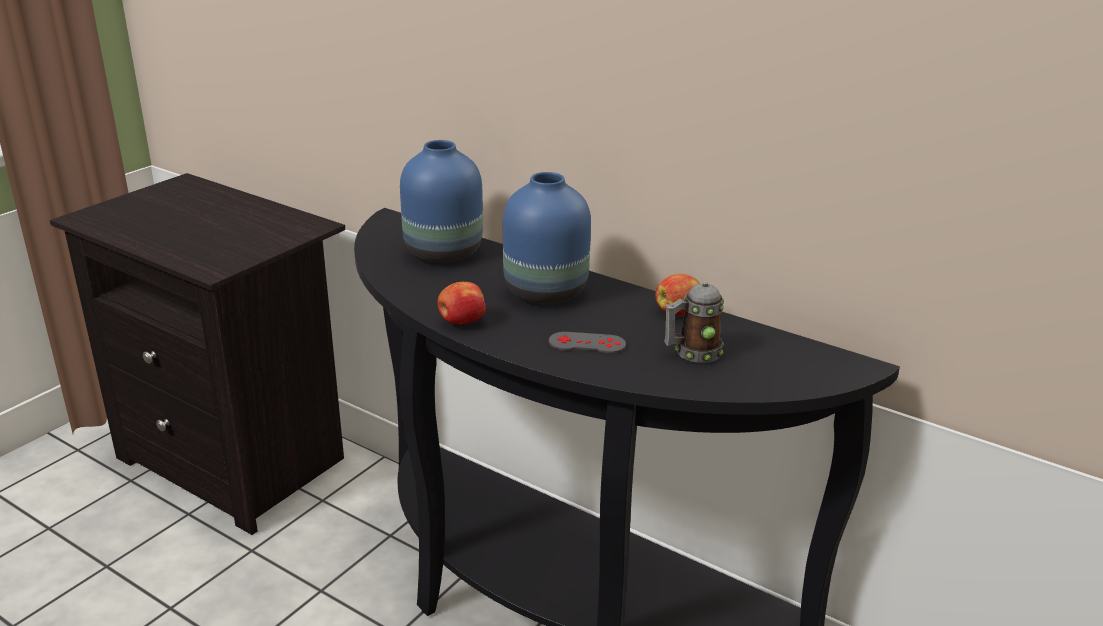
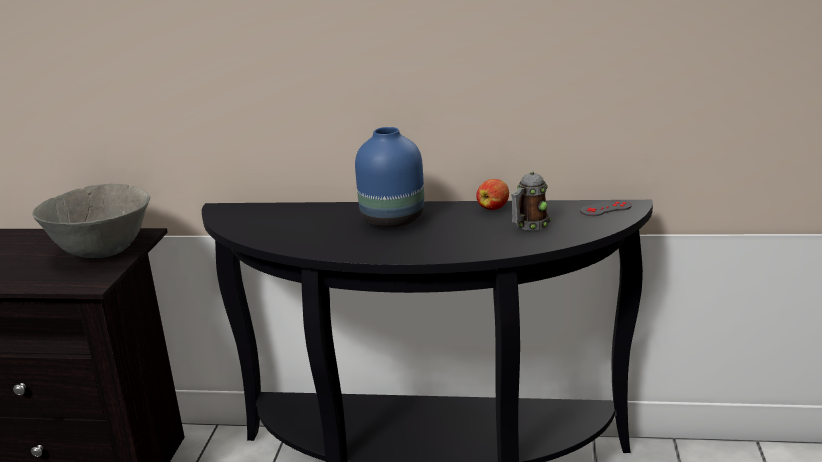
camera: 25 degrees left, 5 degrees down
(259, 234) = (102, 251): none -> grey bowl
(441, 253) = (288, 218): blue vase -> none
(461, 322) = (357, 252): apple -> none
(587, 343) = (457, 240): grey game controller -> grey game controller (606, 208)

